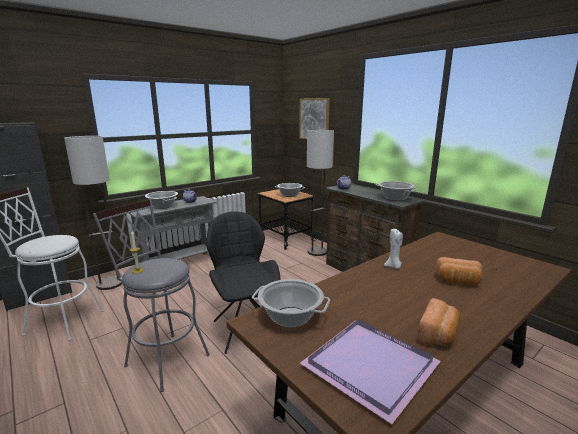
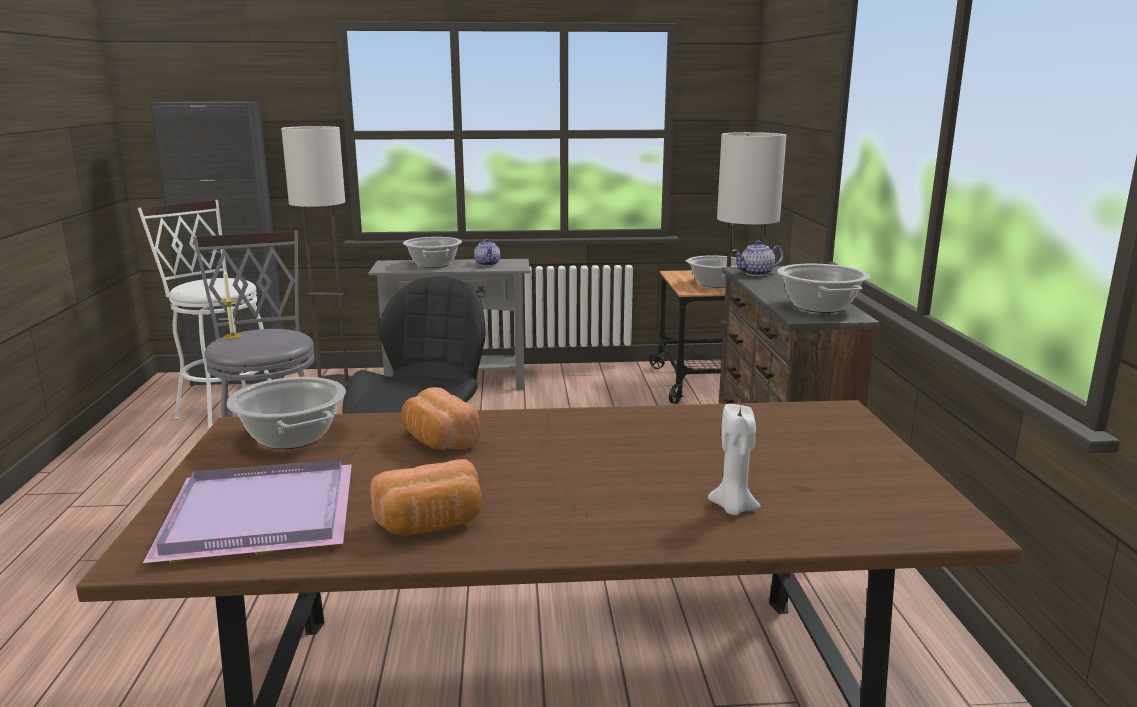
camera: 35 degrees right, 0 degrees up
(314, 119) = (789, 108): picture -> none
(393, 266) = (596, 426): white candle -> white candle (733, 508)
(457, 281) = (659, 480): bread -> bread (437, 441)

